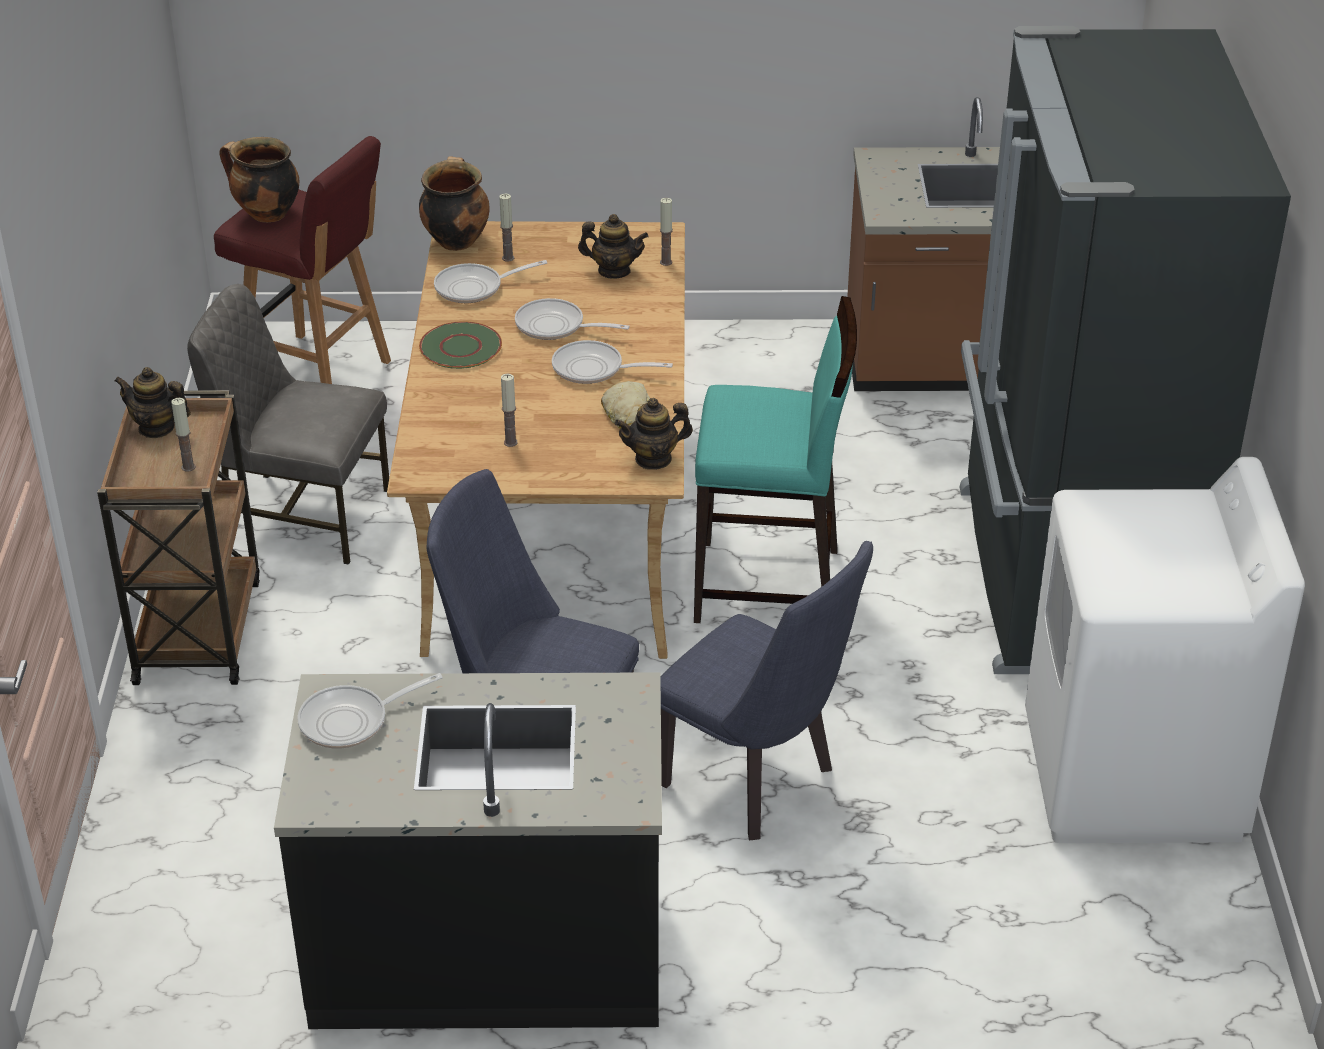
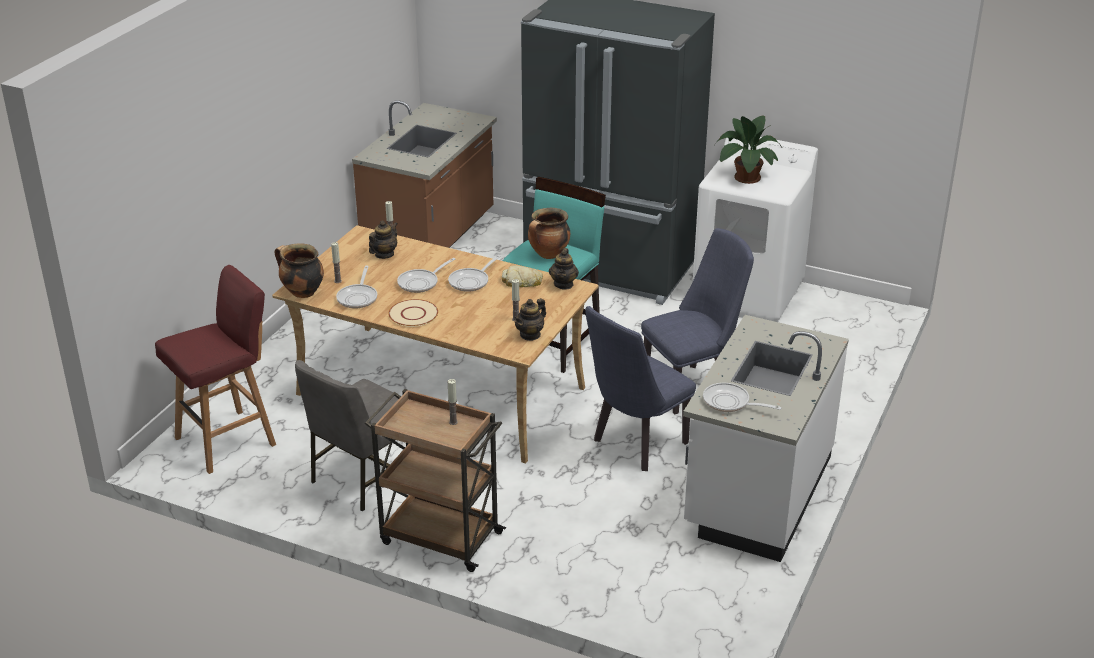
camera: 65 degrees left, 5 degrees down
(157, 428) = (403, 426): teapot -> teapot (530, 335)
(265, 214) = (196, 349): cooking pot -> cooking pot (548, 255)
(351, 721) = (730, 403): frying pan -> frying pan turned 120 degrees clockwise
(461, 347) = (413, 314): green plate -> beige plate
(488, 949) = (756, 493): black counter -> white counter
(1133, 536) = (745, 178): none -> potted plant

